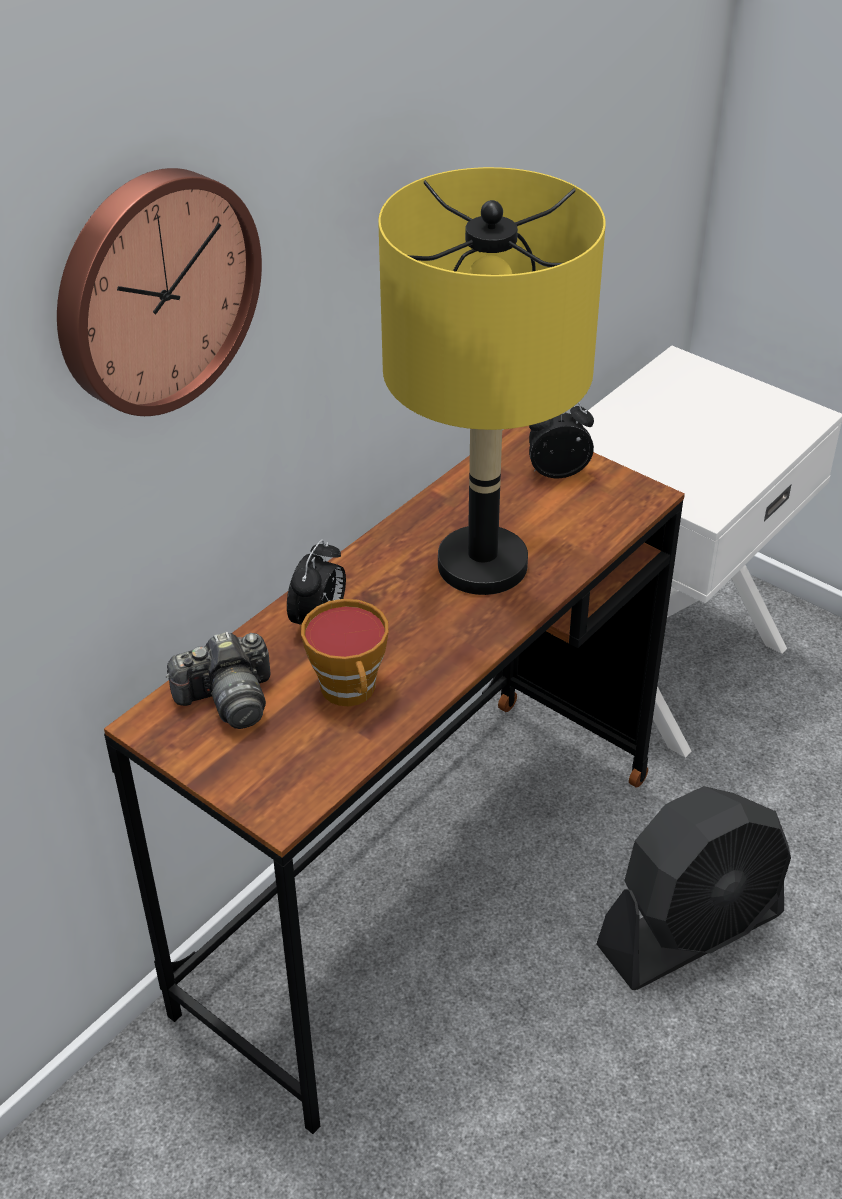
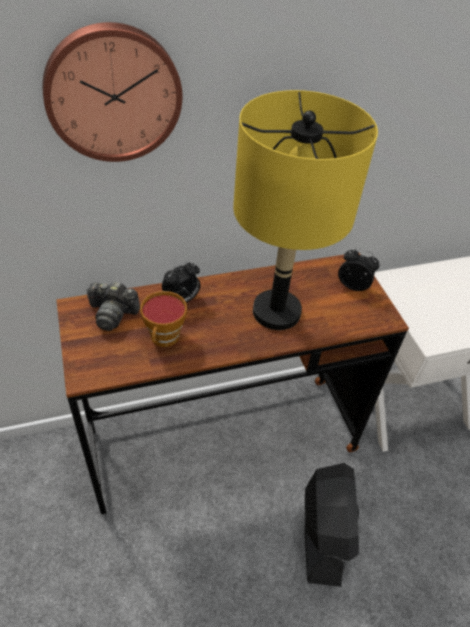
camera: 30 degrees right, 5 degrees up
(691, 930) = (322, 533): black fan -> black fan turned 90 degrees counterclockwise

